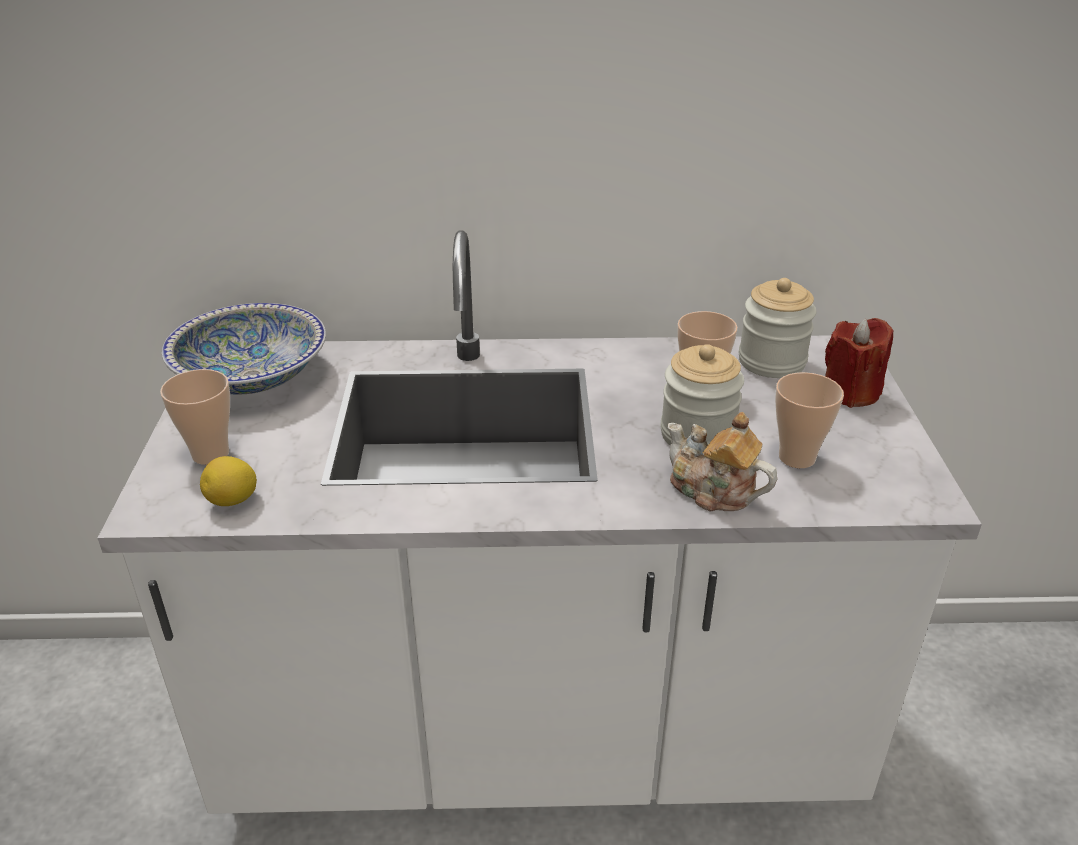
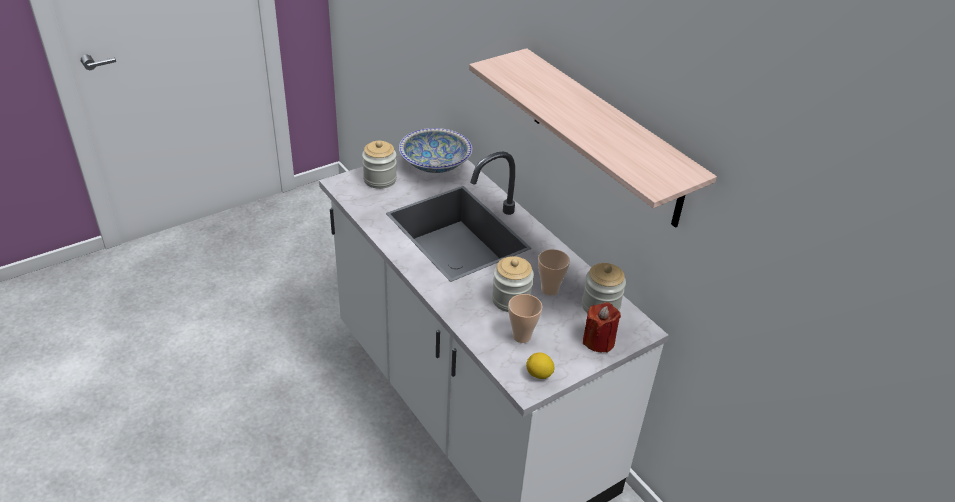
camera: 55 degrees right, 5 degrees up
(210, 454) = (380, 179): cup -> jar
(233, 501) = (359, 198): lemon -> lemon (539, 374)
(660, 86) = (606, 138): none -> shelf
(713, 491) = (472, 317): teapot -> none

